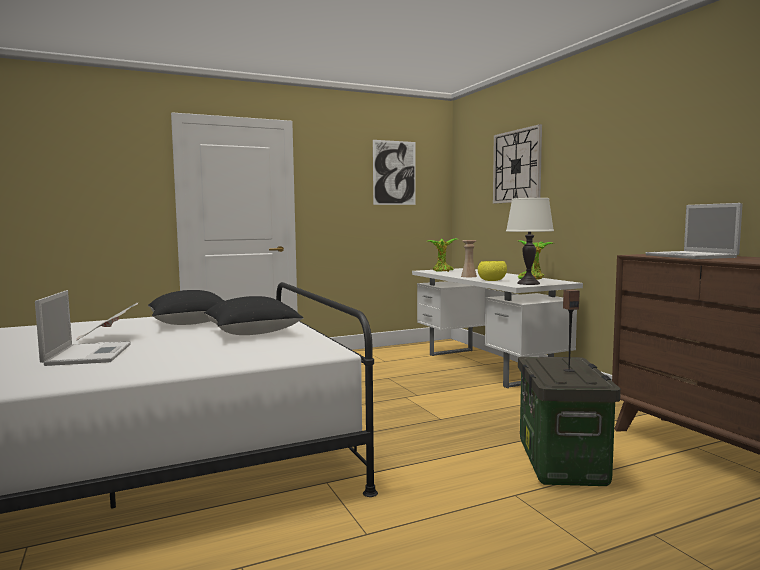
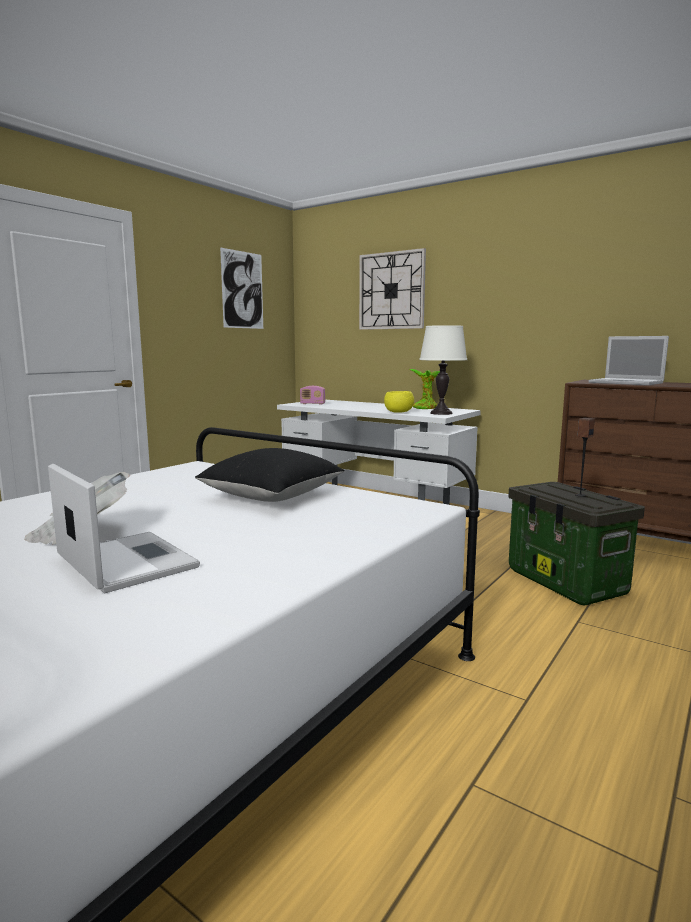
camera: 30 degrees left, 5 degrees up
(190, 323) = (145, 494): black pillow -> none
(442, 271) = (312, 404): potted plant -> radio
(468, 276) = (360, 408): beige vase -> none

